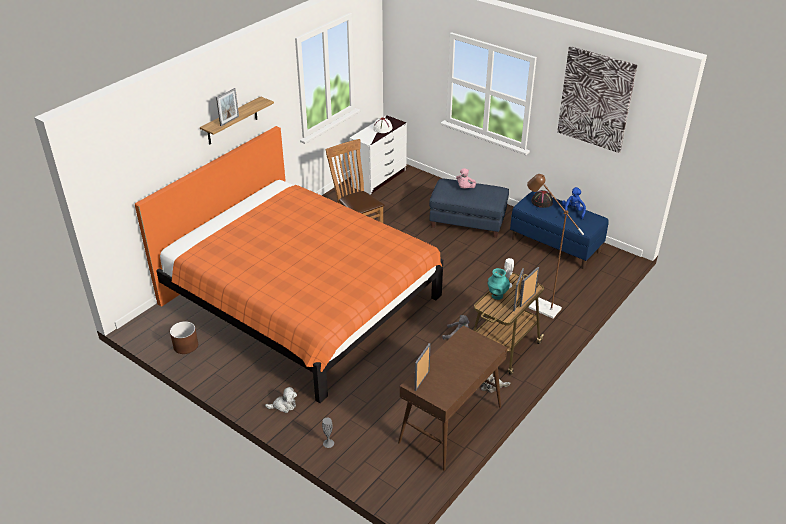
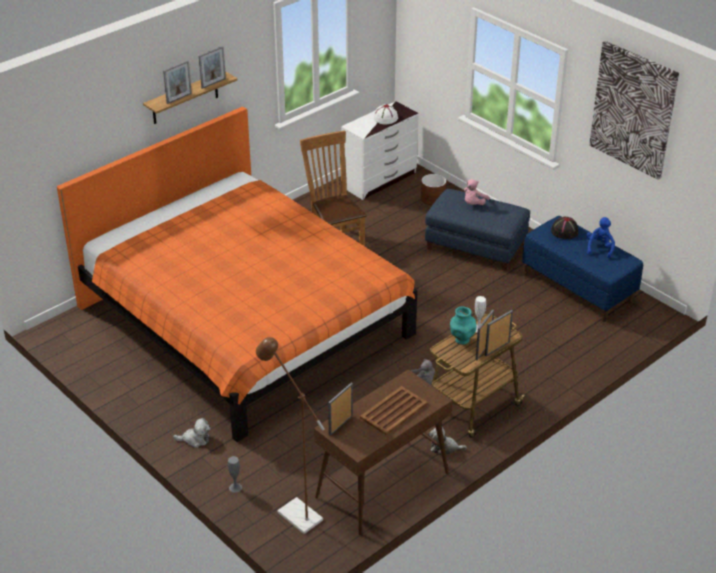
camera: 10 degrees right, 0 degrees up
(186, 345) = (100, 358): brown planter -> brown planter (433, 198)
(255, 107) = (213, 83): none -> picture frame
(463, 362) = (394, 411): none -> brown tray
(539, 306) = (533, 361): brown floor lamp -> brown floor lamp (294, 512)

